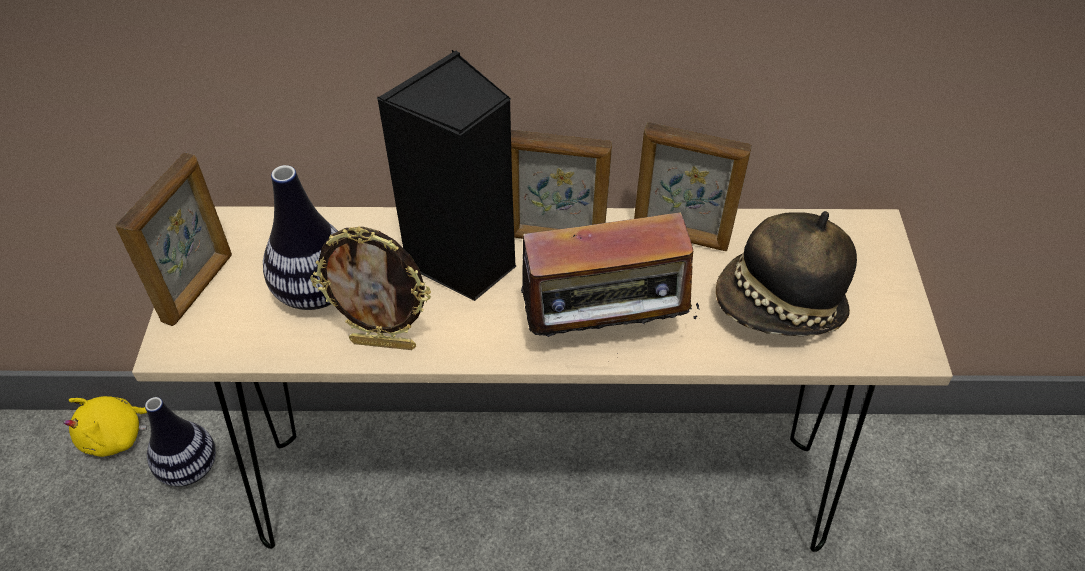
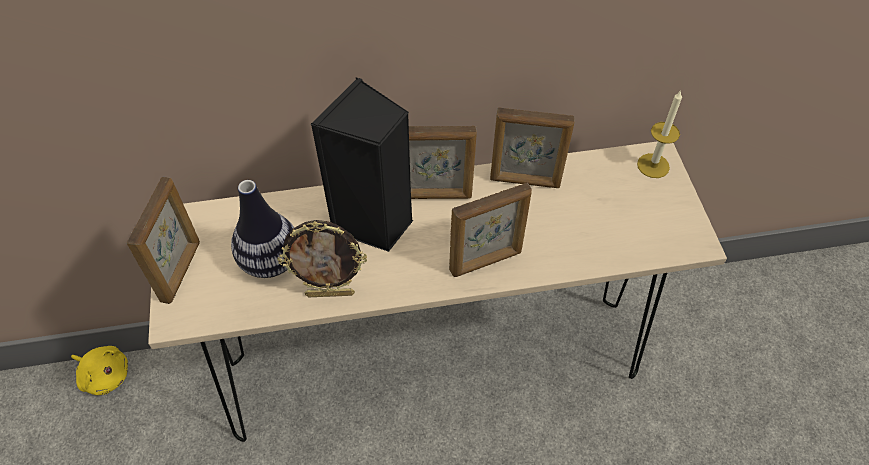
camera: 10 degrees left, 5 degrees up
(118, 435) = (105, 375): yellow plush toy -> yellow plush toy turned 105 degrees counterclockwise
(189, 467) = (167, 391): vase -> none
(605, 332) = (486, 261): radio -> picture frame
(779, 306) = (603, 224): hat -> none
(865, 239) = (653, 165): none -> candle

